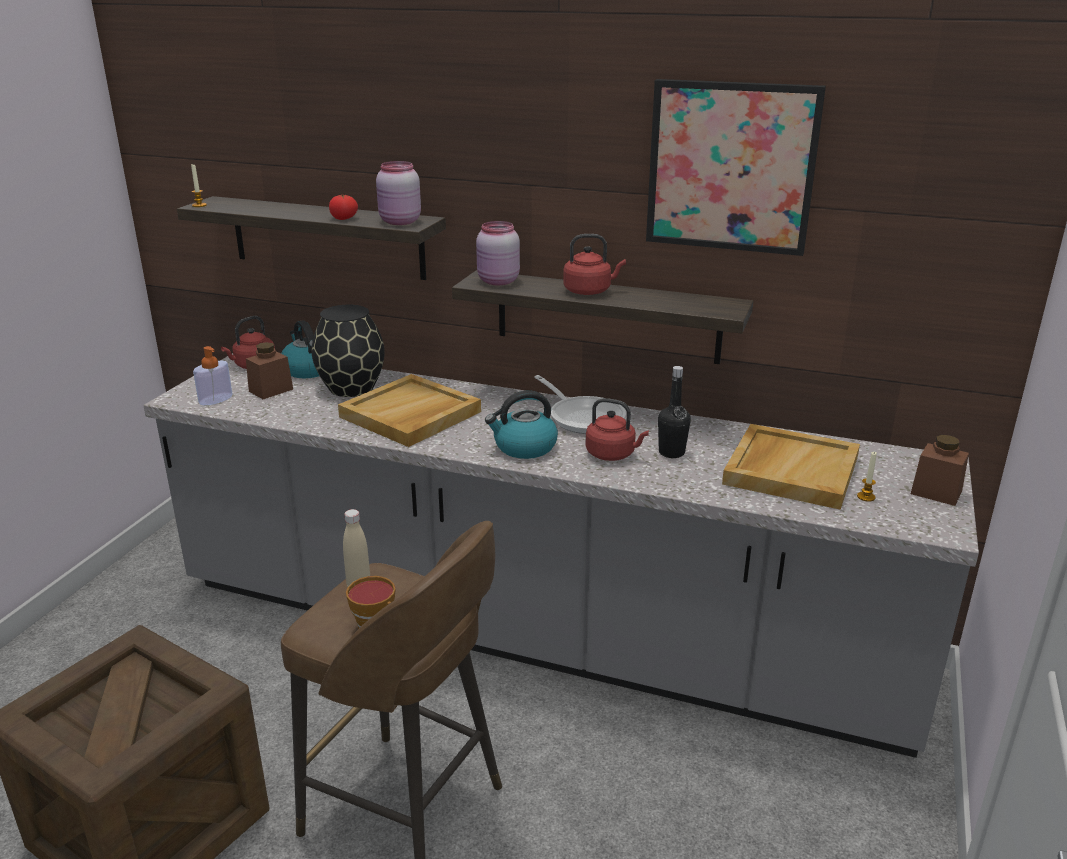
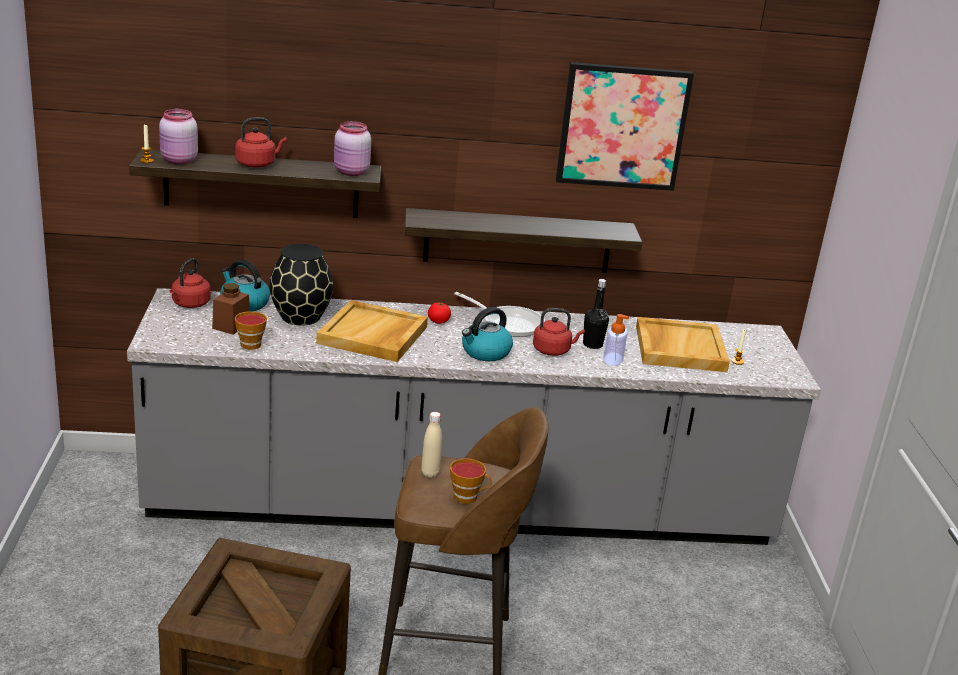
camera: 25 degrees left, 0 degrees up
(215, 399) = (190, 338): soap dispenser -> soap dispenser (613, 359)
(268, 410) = (249, 343): none -> cup
(344, 218) = (299, 171): tomato -> tomato (438, 321)
(497, 281) = (436, 218): pink jar -> pink jar (178, 160)
(589, 291) = (514, 223): red kettle -> red kettle (258, 164)
(936, 492) = (776, 353): brown jar -> none

